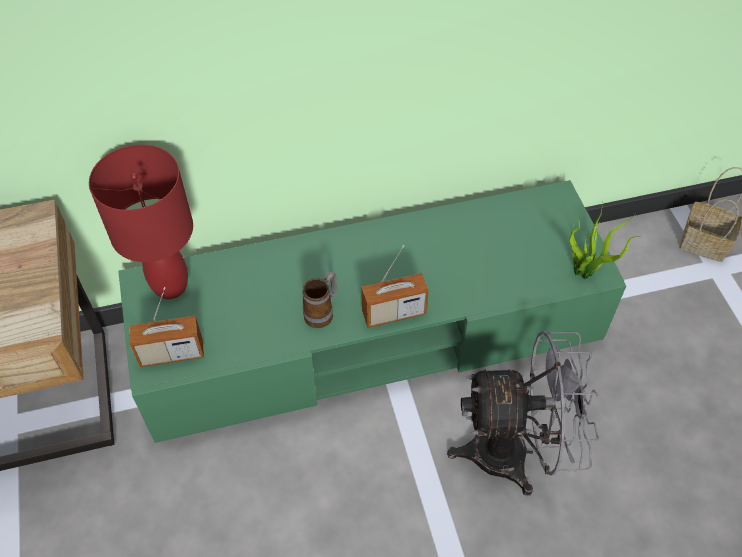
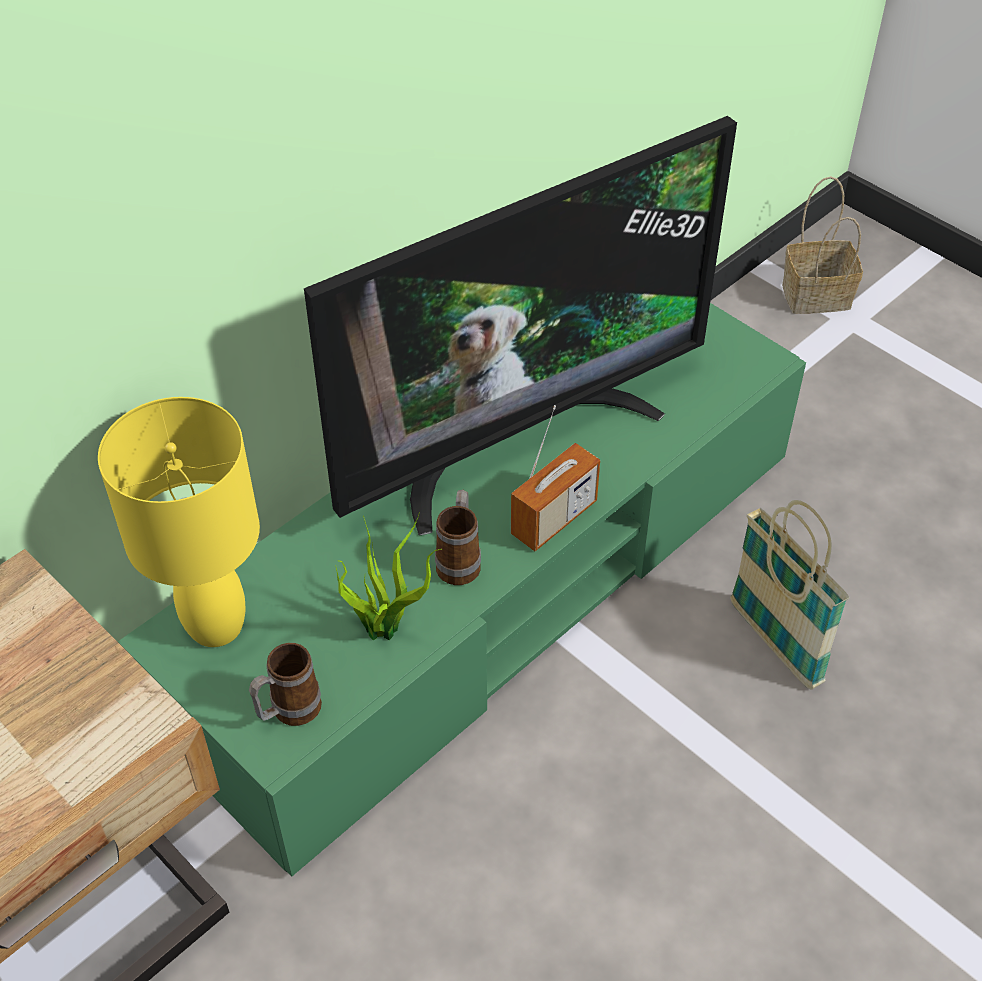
camera: 30 degrees left, 5 degrees down
(169, 286) = (214, 626): red table lamp -> yellow table lamp
(171, 353) = (288, 712): radio -> mug
(407, 254) = (516, 440): none -> television
(515, 453) = (774, 643): grey fan -> basket
(586, 272) = (750, 366): potted plant -> potted plant (387, 628)

